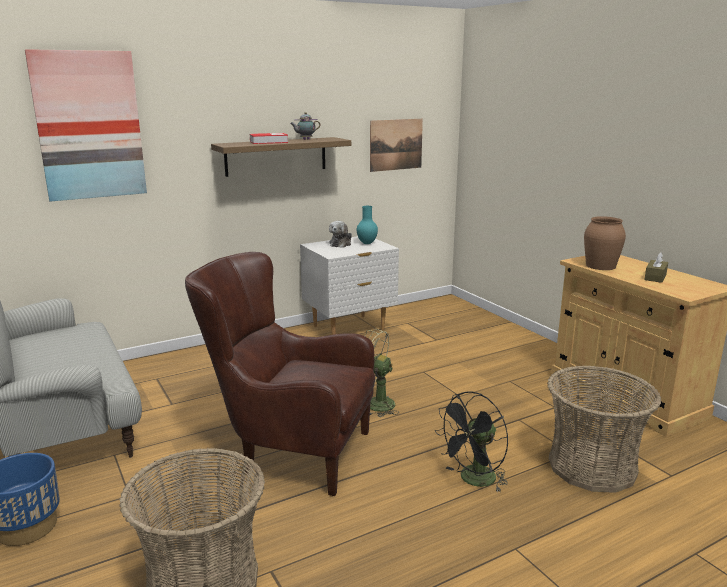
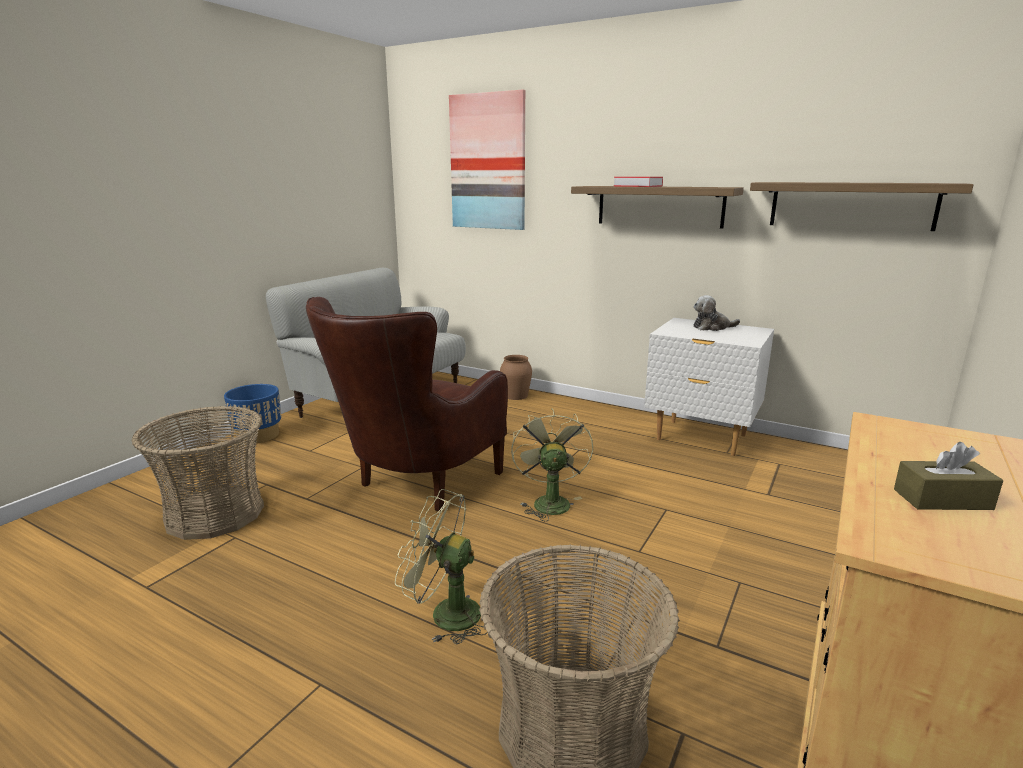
camera: 60 degrees right, 0 degrees up
(288, 451) = (416, 487): brown armchair -> brown armchair turned 135 degrees counterclockwise
(305, 139) = (689, 186): teapot -> none
(367, 243) = (742, 334): turquoise vase -> none
(396, 144) = (851, 205): picture -> shelf
(473, 481) = (445, 614): black fan -> green fan
(601, 266) = (896, 443): brown vase -> brown vase (516, 396)

